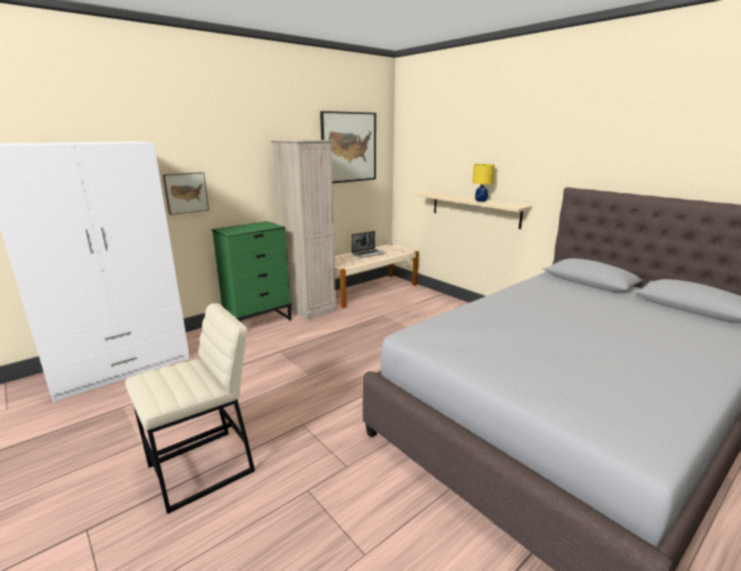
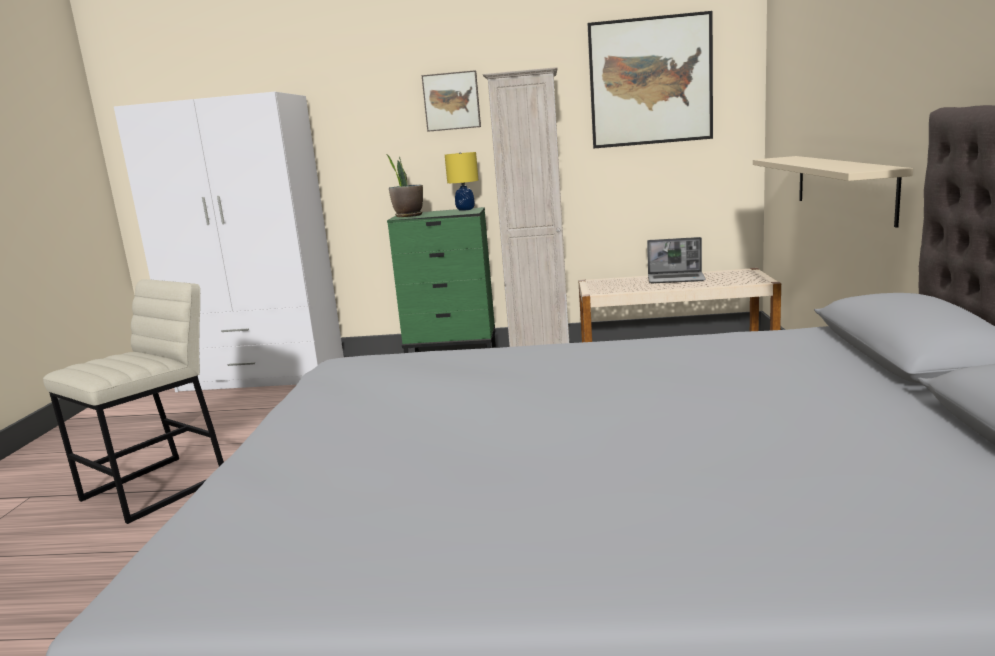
camera: 45 degrees right, 5 degrees down
(185, 192) = (367, 162): picture -> picture (451, 101)
(204, 467) = (158, 486): beige chair -> beige chair turned 60 degrees counterclockwise
(233, 231) = (408, 216): none -> potted plant
(480, 201) = (823, 164): yellow table lamp -> yellow table lamp (465, 209)

